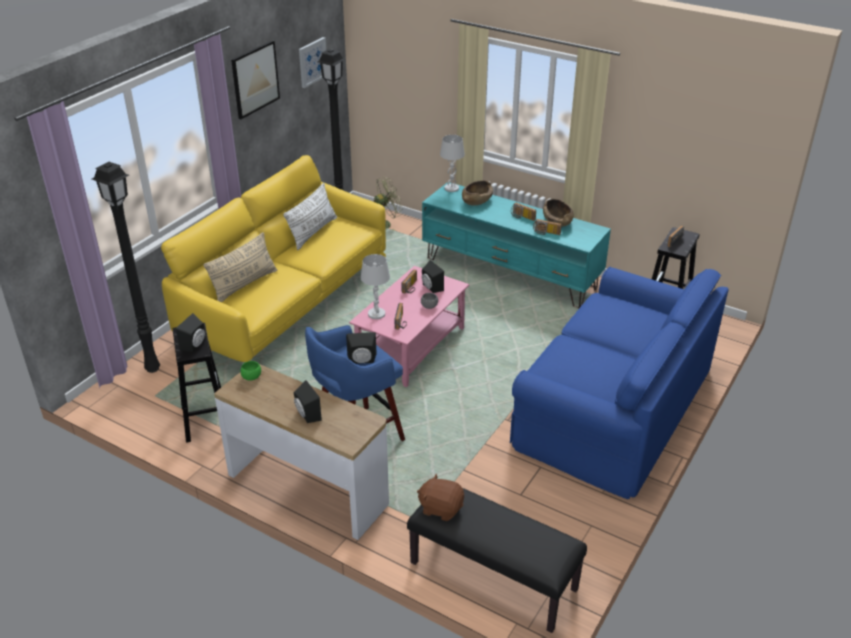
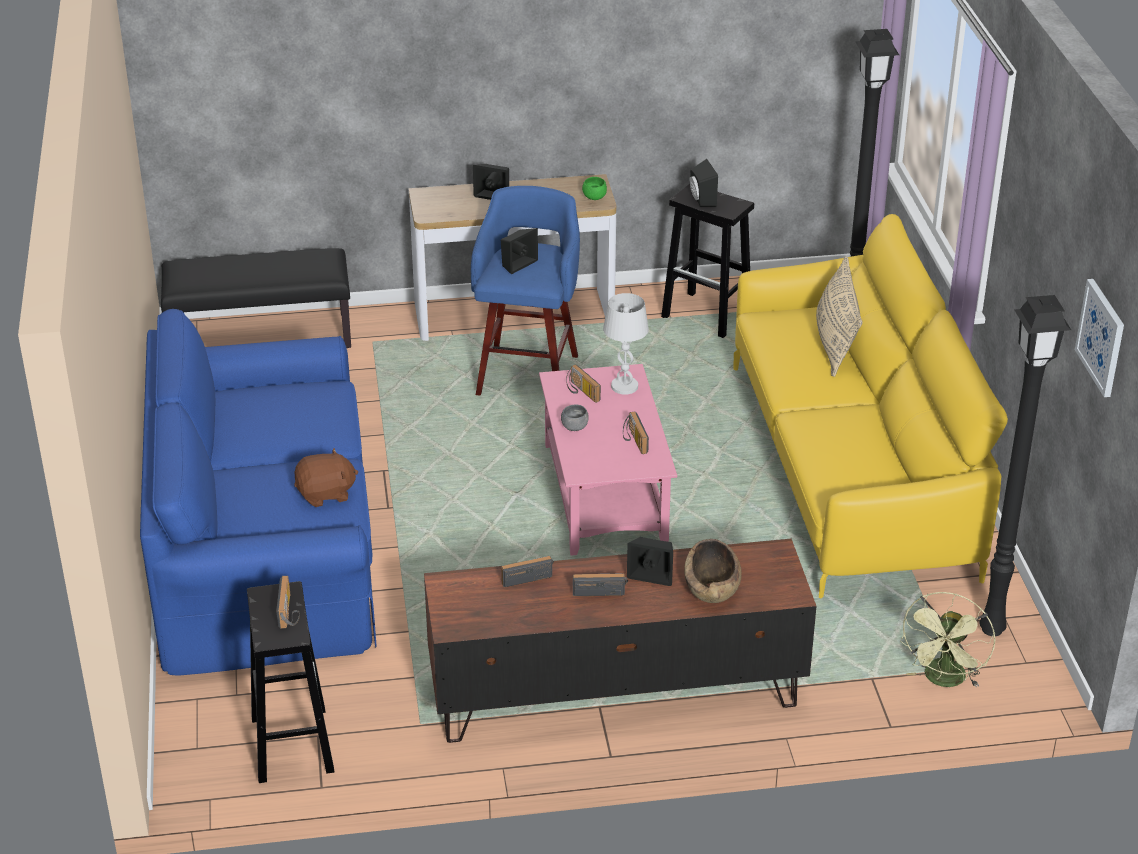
camera: 140 degrees right, 0 degrees up
(255, 79) = (1043, 221): picture -> none
(313, 232) = (891, 453): white pillow -> none
(431, 288) = (607, 453): black speaker -> black speaker (652, 574)
(441, 508) = (318, 258): brown plush toy -> brown plush toy (326, 494)
(451, 188) = (787, 592): white table lamp -> none
(511, 273) = (614, 693): turquoise tv stand -> brown tv stand
(557, 221) = (534, 611): brown bowl -> none

